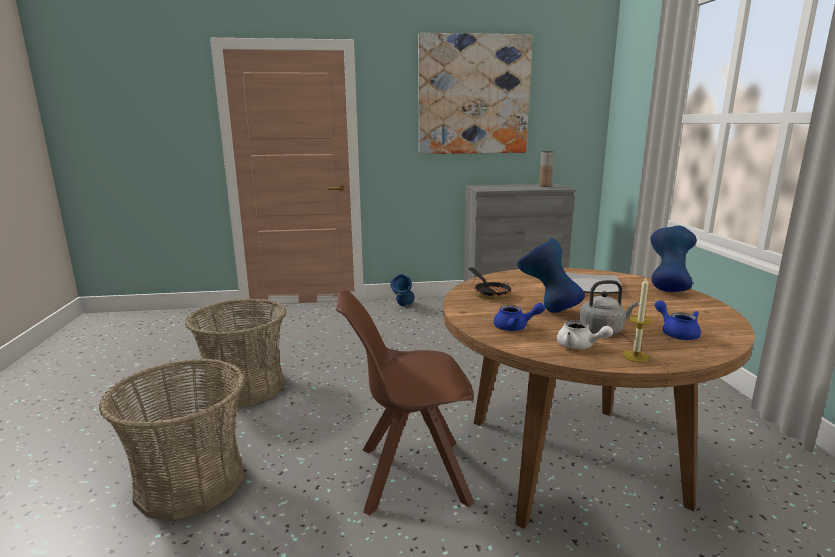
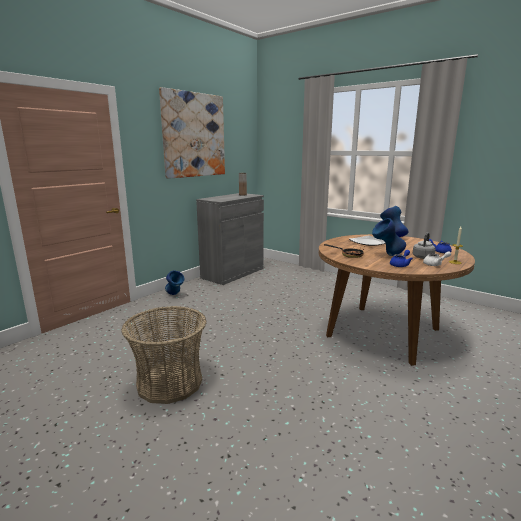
camera: 45 degrees left, 0 degrees up
(190, 482) = (256, 446): basket -> none
(409, 475) = (347, 372): brown chair -> none

